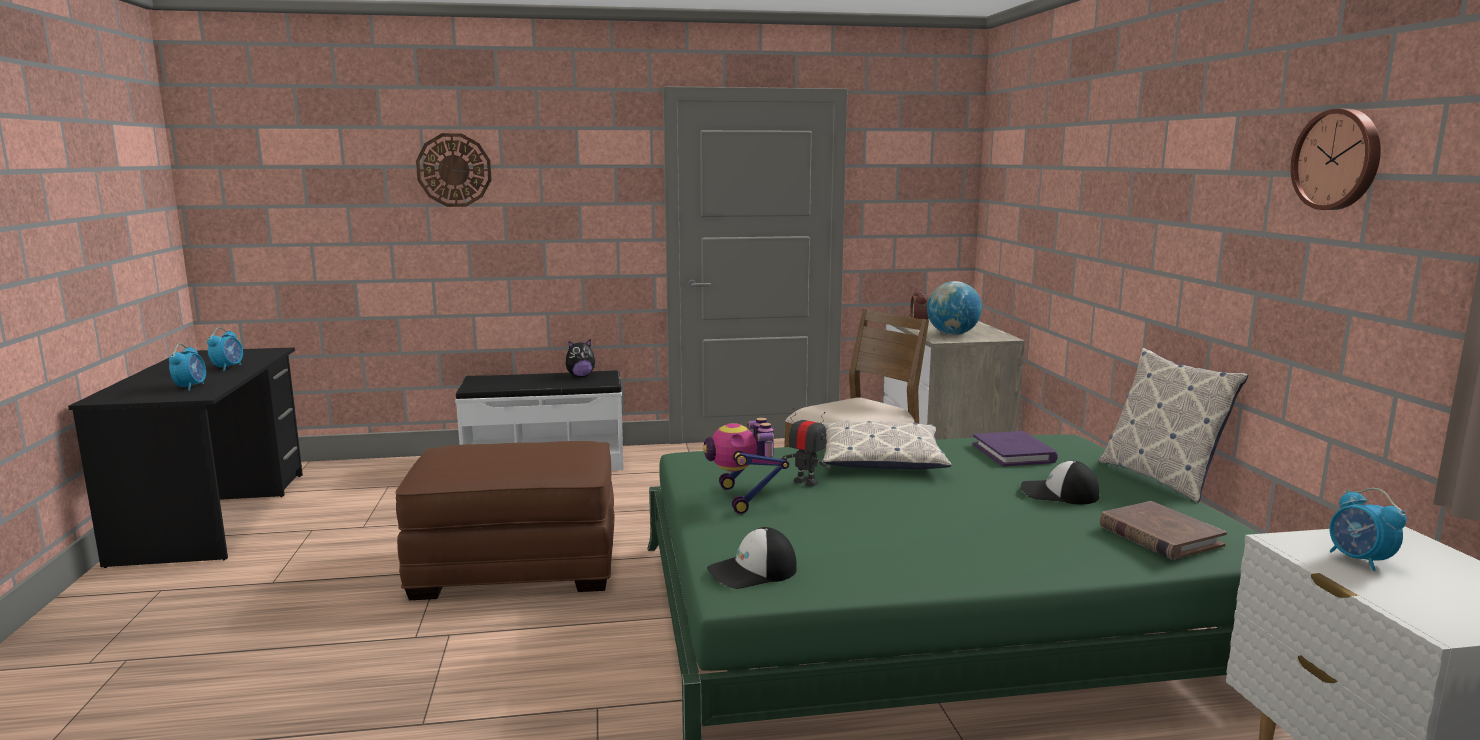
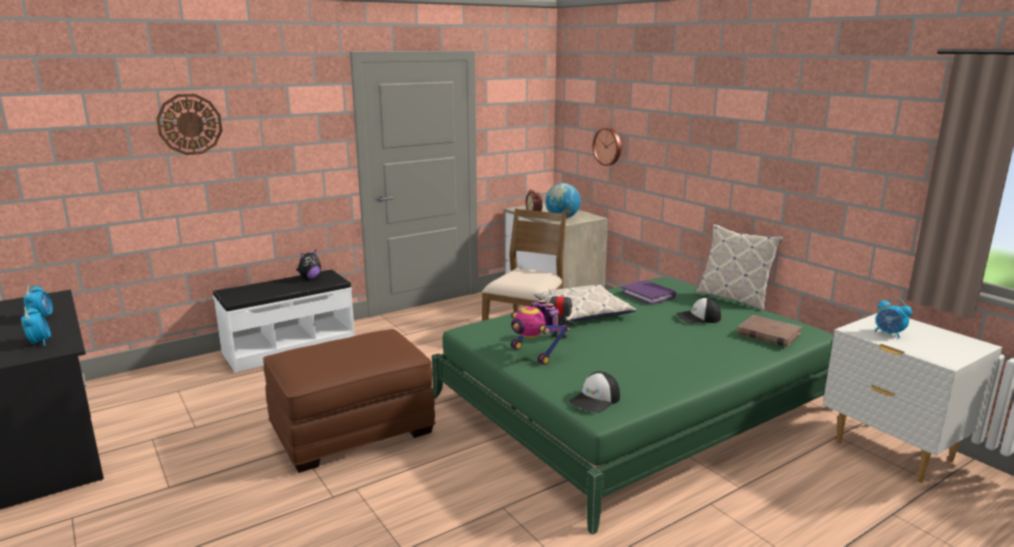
camera: 25 degrees left, 5 degrees up
(1338, 159) = (838, 122): wall clock -> wall clock (608, 146)

